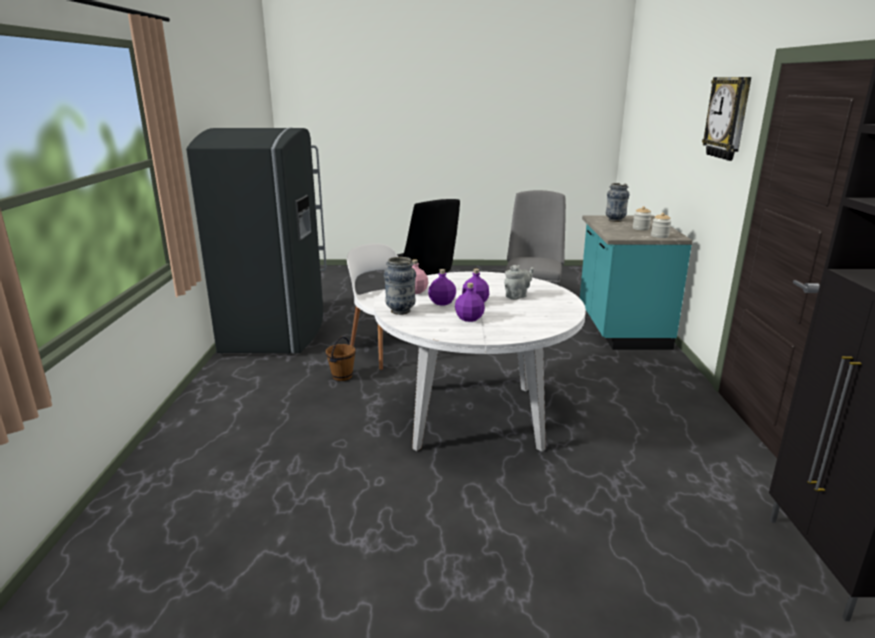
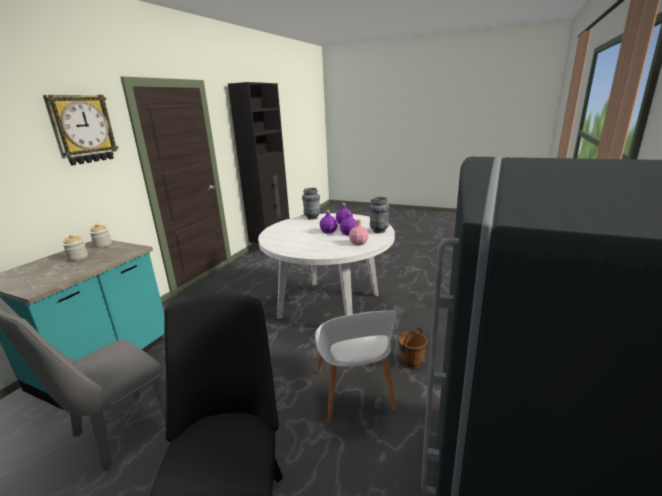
camera: 155 degrees left, 0 degrees up
(517, 296) = (298, 232): grey teapot -> none
(615, 220) = (44, 277): vase -> vase (312, 218)

